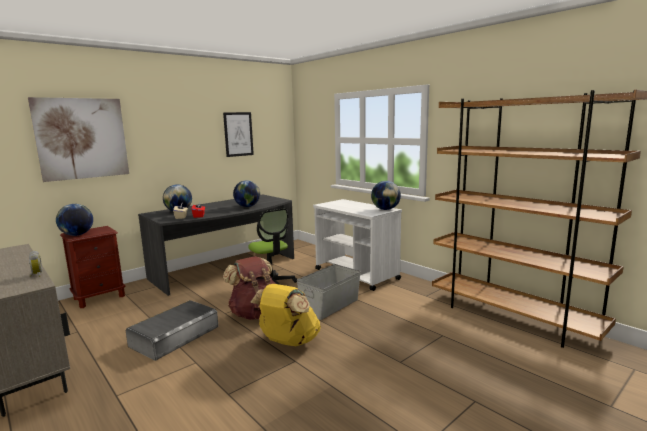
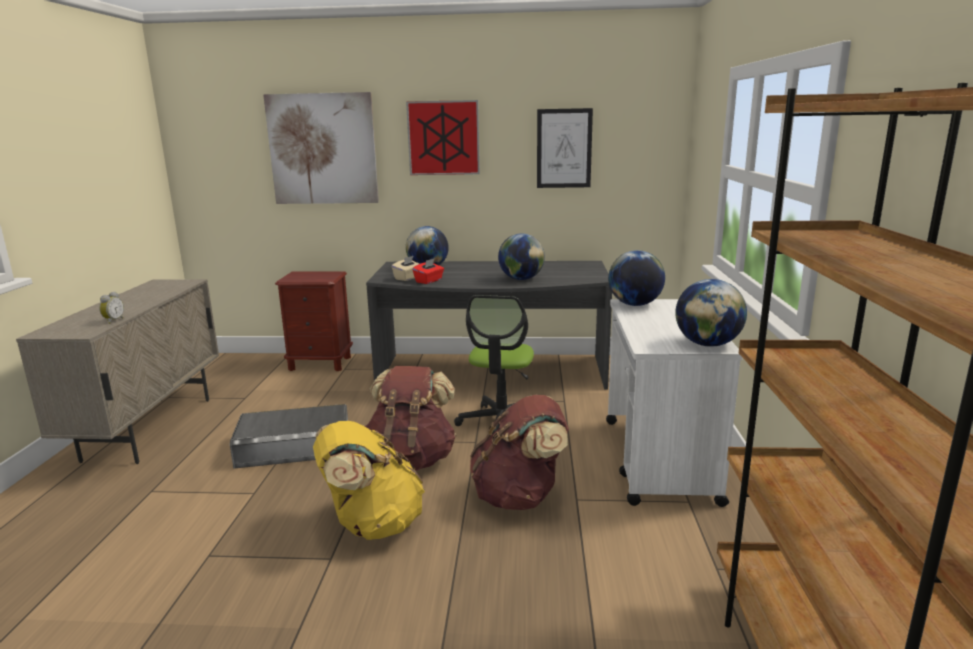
camera: 45 degrees right, 5 degrees up
(77, 235) = (295, 277): globe -> globe (635, 304)
(170, 129) = (443, 138): none -> picture
(330, 305) = (519, 497): grey storage box -> brown backpack

